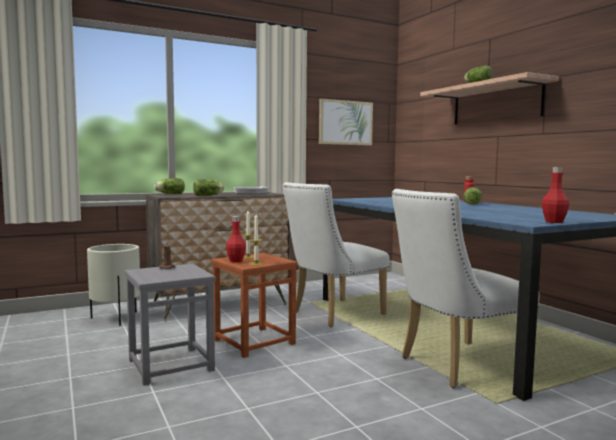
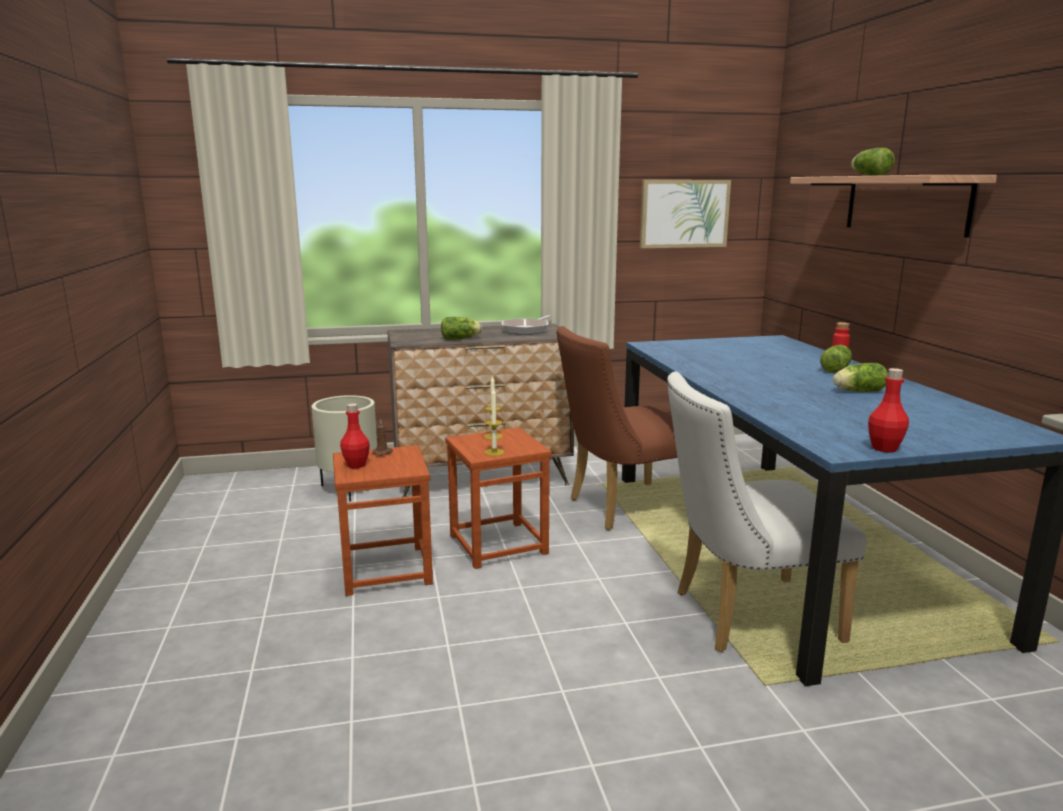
camera: 15 degrees right, 10 degrees up
(169, 194) = (416, 331): lettuce -> lettuce (857, 391)
(171, 365) = (386, 569): grey stool -> brown stool
(236, 261) = (472, 444): red bottle -> red bottle (356, 465)
(332, 314) = (621, 508): white chair -> brown chair

